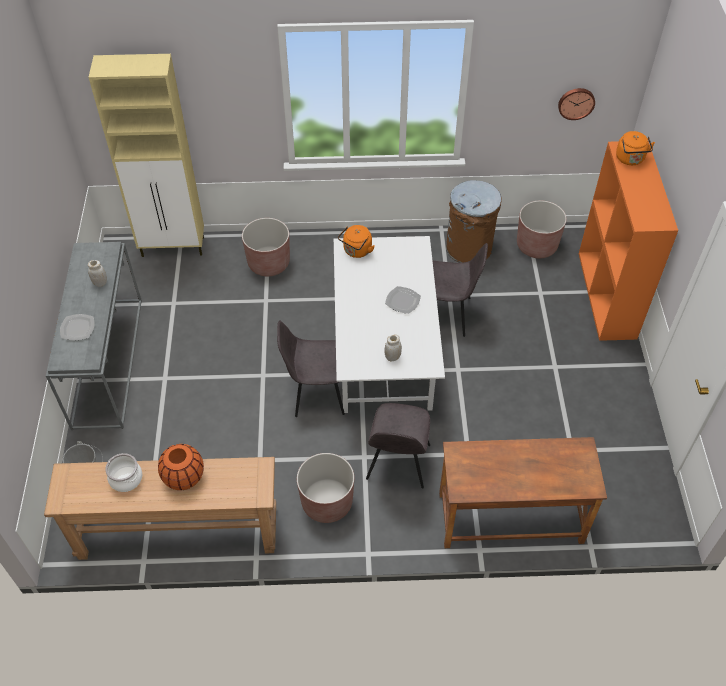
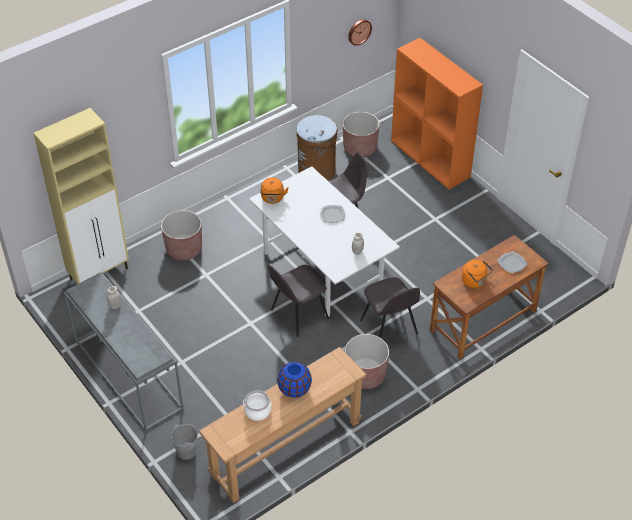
camera: 35 degrees left, 5 degrees down
(78, 328) = (130, 341): plate -> plate (512, 263)
(184, 477) = (294, 389): orange vase -> blue vase
(630, 159) = (420, 54): orange kettle -> orange kettle (475, 281)

